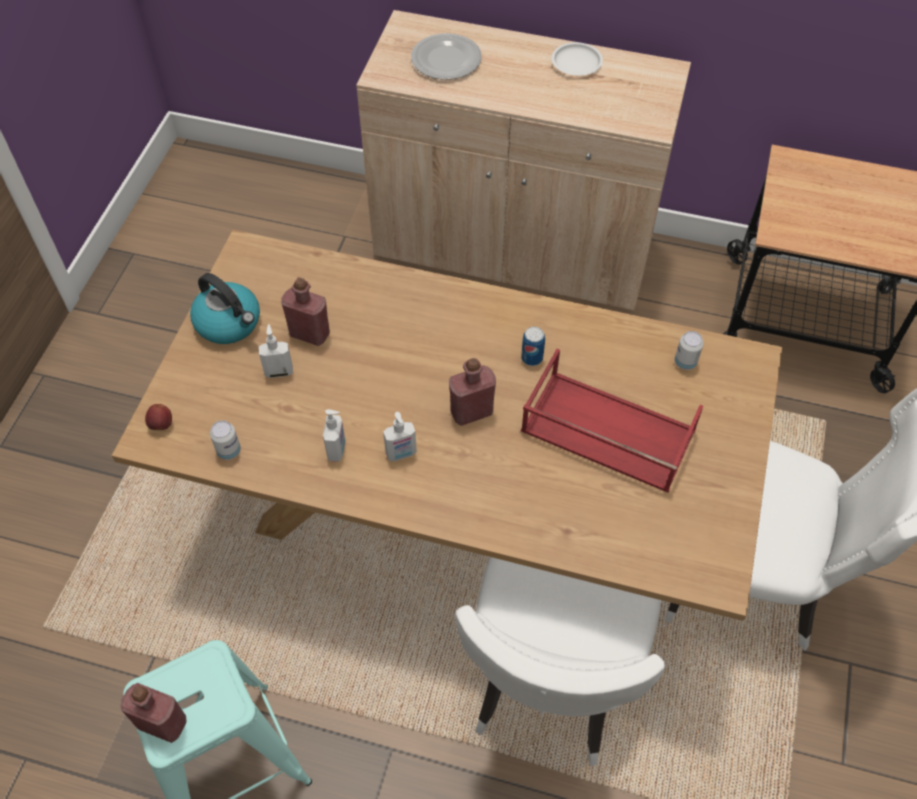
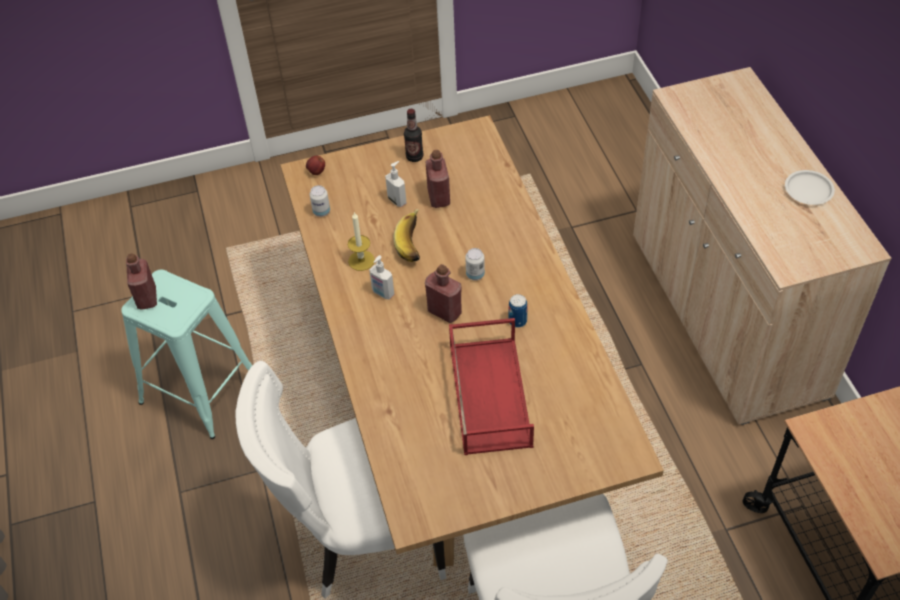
camera: 60 degrees right, 5 degrees down
(229, 323) = (414, 157): kettle -> bottle
(337, 450) = (361, 260): soap dispenser -> candle
(355, 388) = (415, 243): none -> banana
(445, 59) = (729, 119): plate -> none
(685, 362) = (591, 413): can -> can (475, 274)

